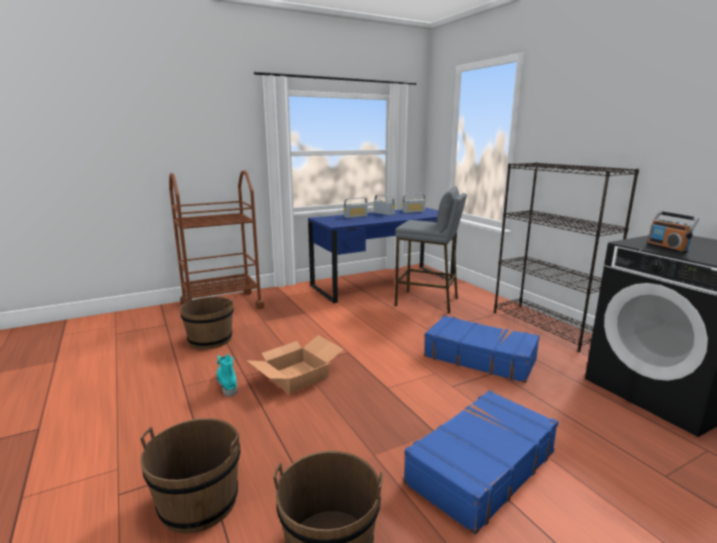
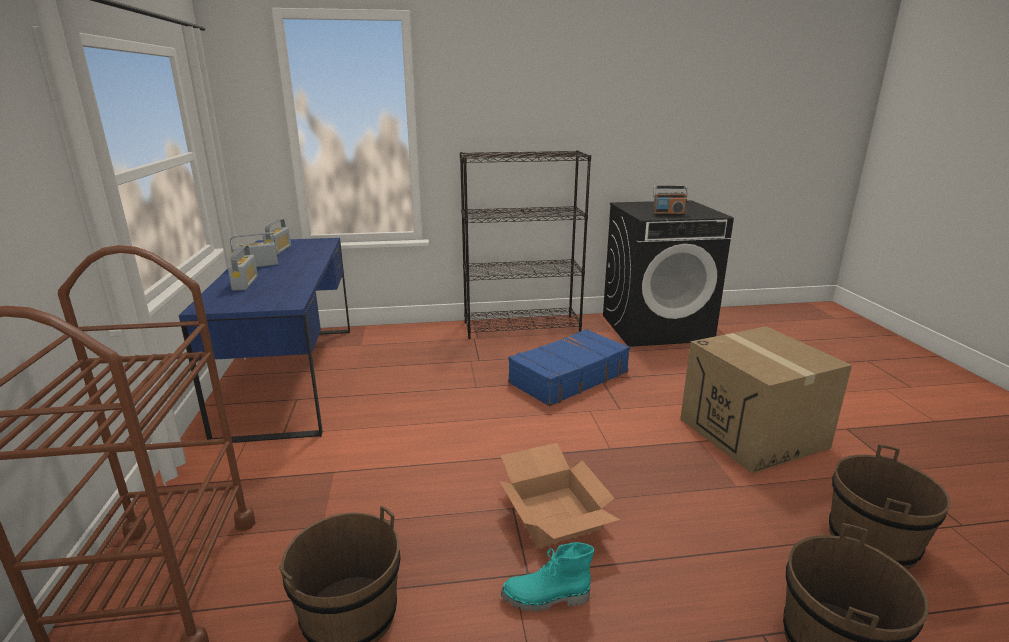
camera: 70 degrees left, 5 degrees up
(427, 302) = (400, 365): grey stool -> none
(480, 467) = (753, 433): blue suitcase -> cardboard box

